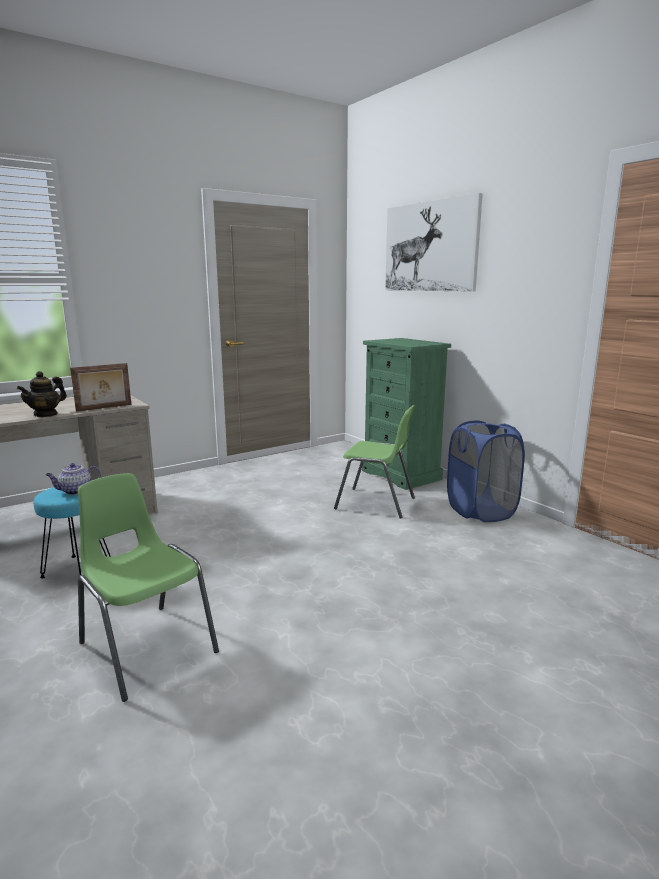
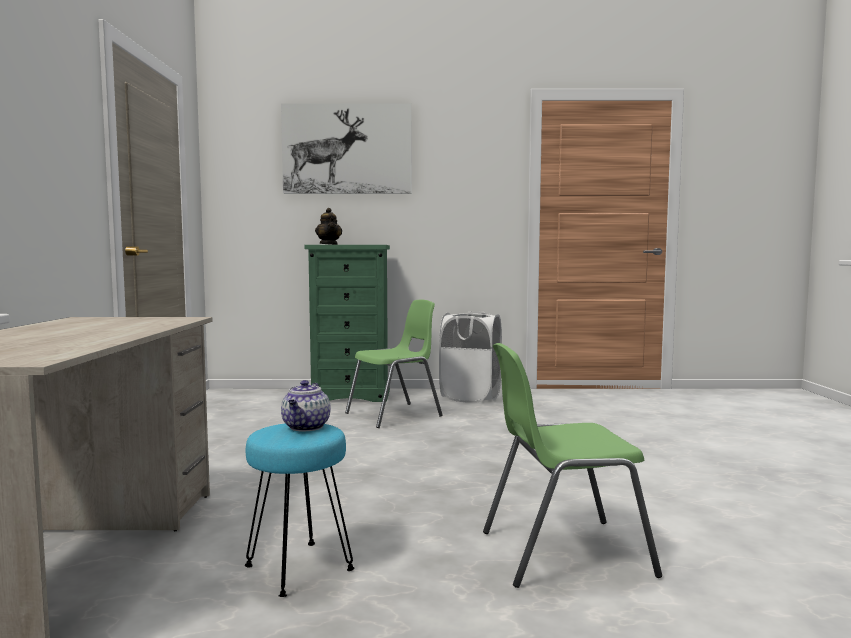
camera: 55 degrees left, 10 degrees down
(46, 414) = (122, 334): teapot -> teapot (329, 244)
(104, 408) = (169, 323): picture frame -> none
(481, 511) = (470, 397): blue laundry basket -> white laundry basket

